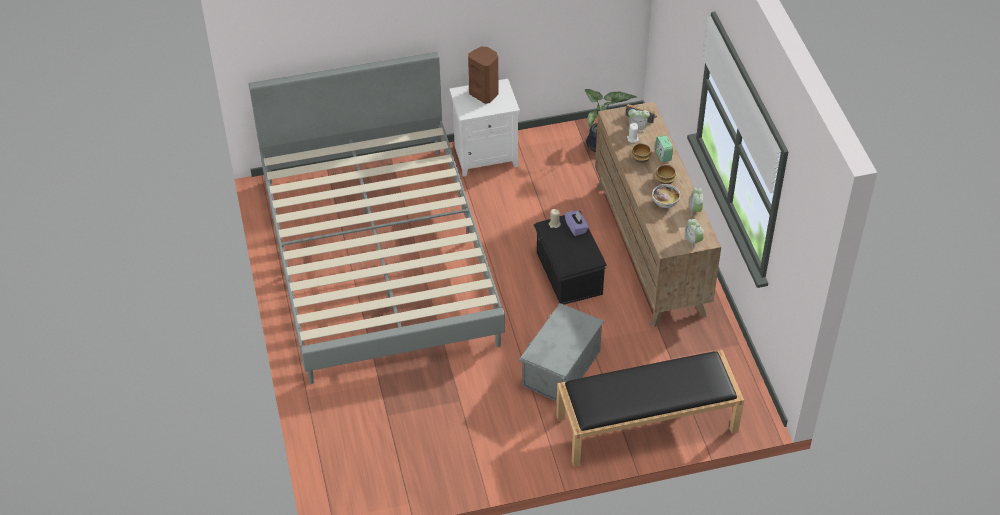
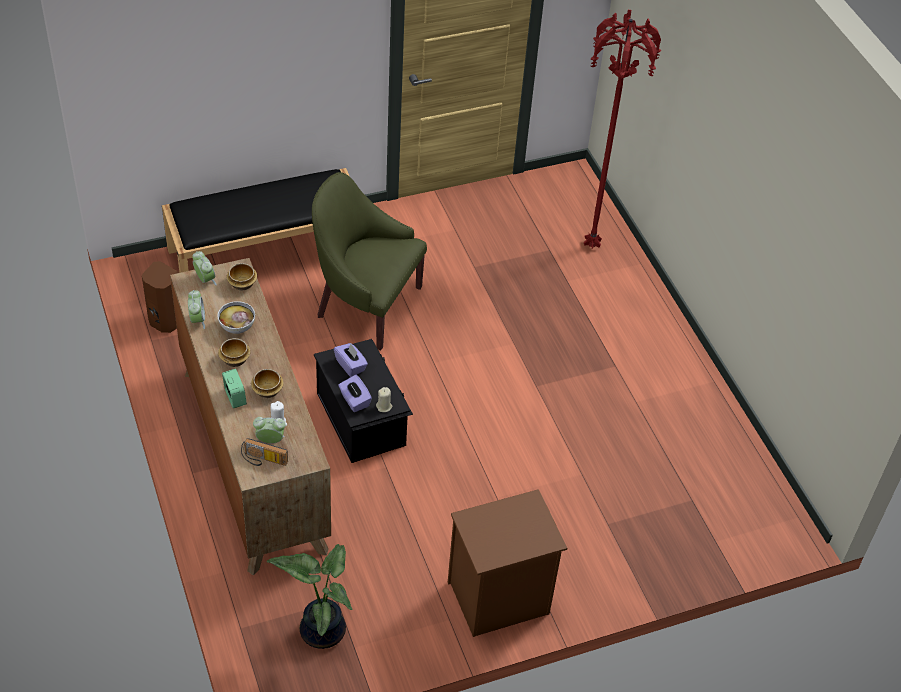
camera: 170 degrees right, 0 degrees up
(347, 416) = (591, 247): none -> red floor lamp
(379, 258) = (610, 426): grey bed -> none
(484, 94) = (509, 539): brown speaker -> brown speaker (166, 321)
(486, 155) = (498, 599): white nightstand -> brown nightstand
(560, 368) = (365, 304): grey storage box -> green armchair
(578, 254) = (351, 366): none -> purple tissue box
(663, 236) = (243, 284): none -> bowl

